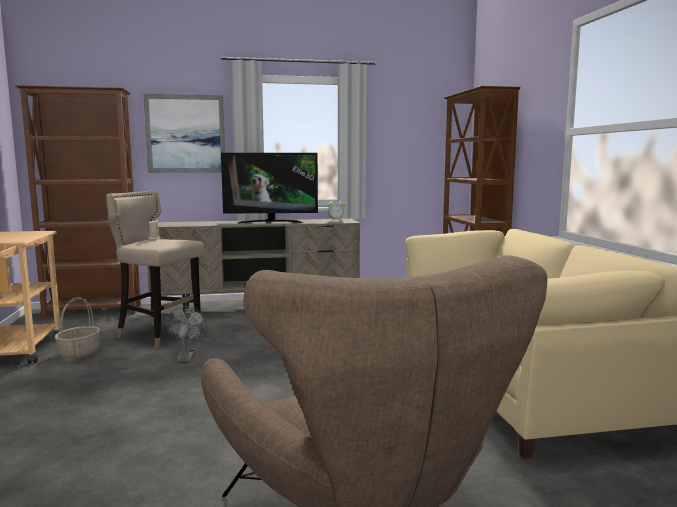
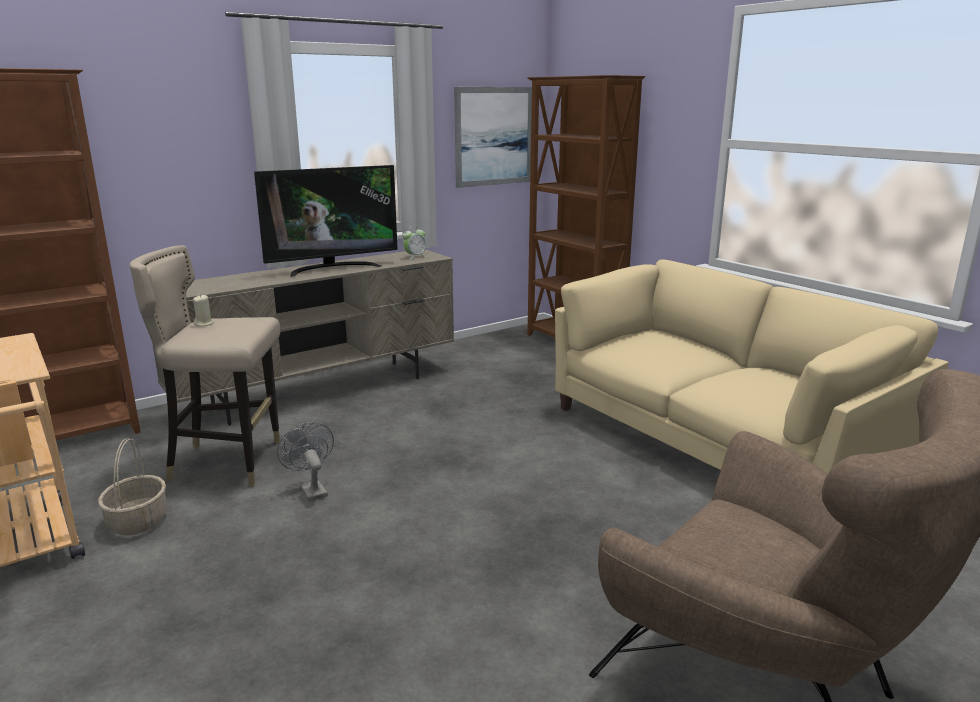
camera: 25 degrees left, 10 degrees up
(185, 134) = (173, 138): picture -> picture (494, 136)

